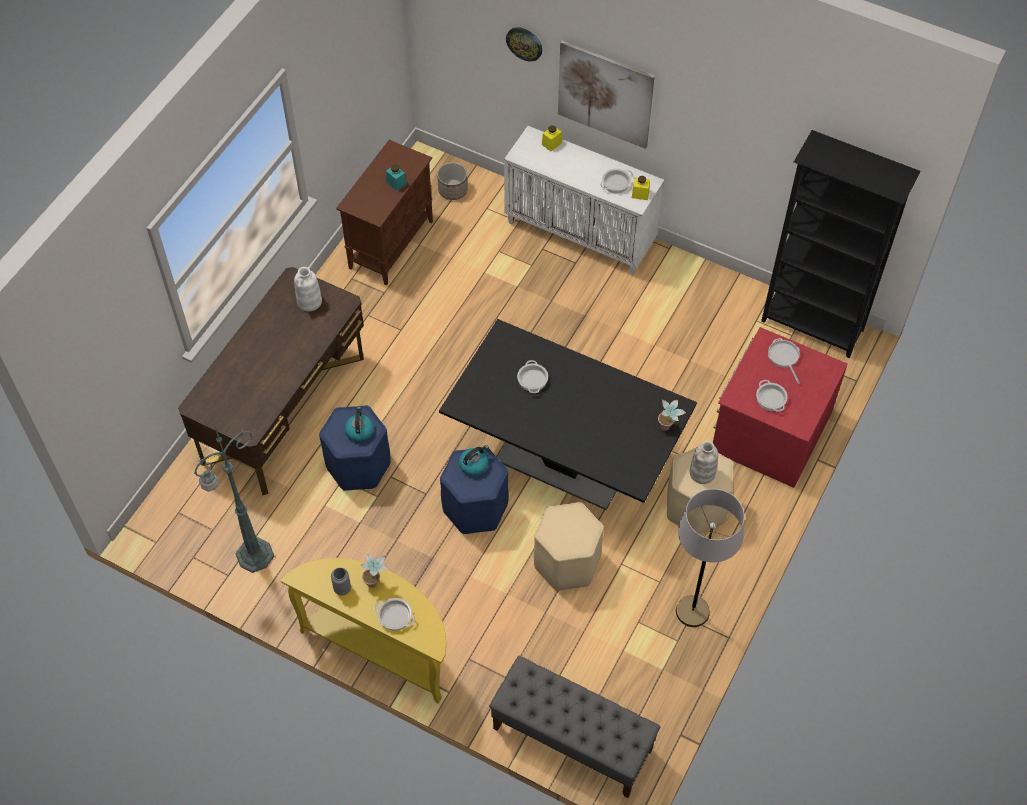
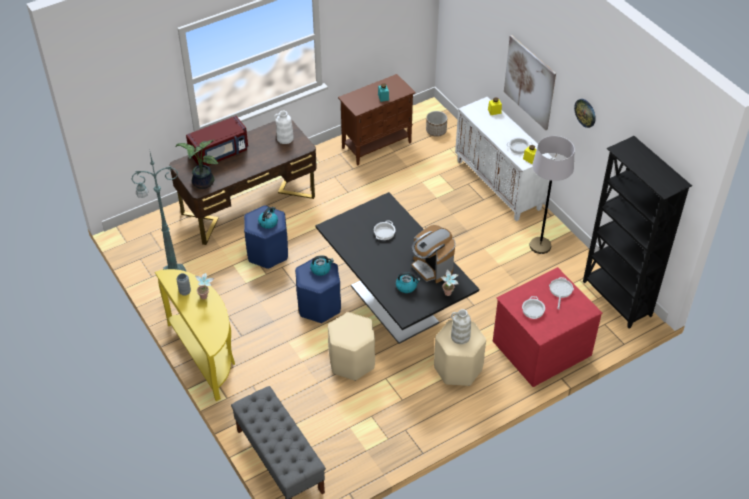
camera: 30 degrees right, 10 degrees down
(237, 363) = (220, 153): none -> red microwave
(245, 419) = (201, 183): none -> potted plant
(395, 616) = (203, 320): cooking pot -> none
(524, 43) = (493, 33): wall clock -> wall clock (585, 112)
(610, 441) = (406, 286): none -> kettle
(622, 400) = (432, 267): none -> coffee machine
(692, 612) = (410, 427): grey floor lamp -> grey floor lamp (540, 246)

